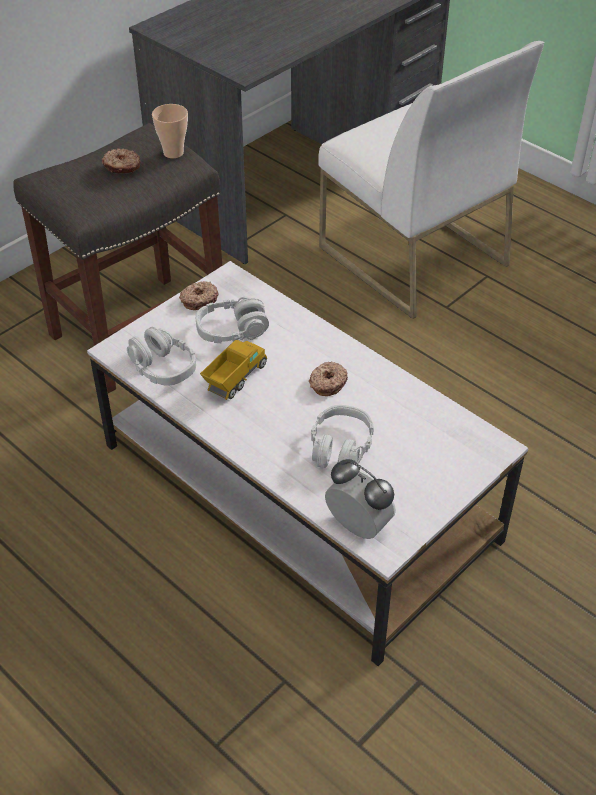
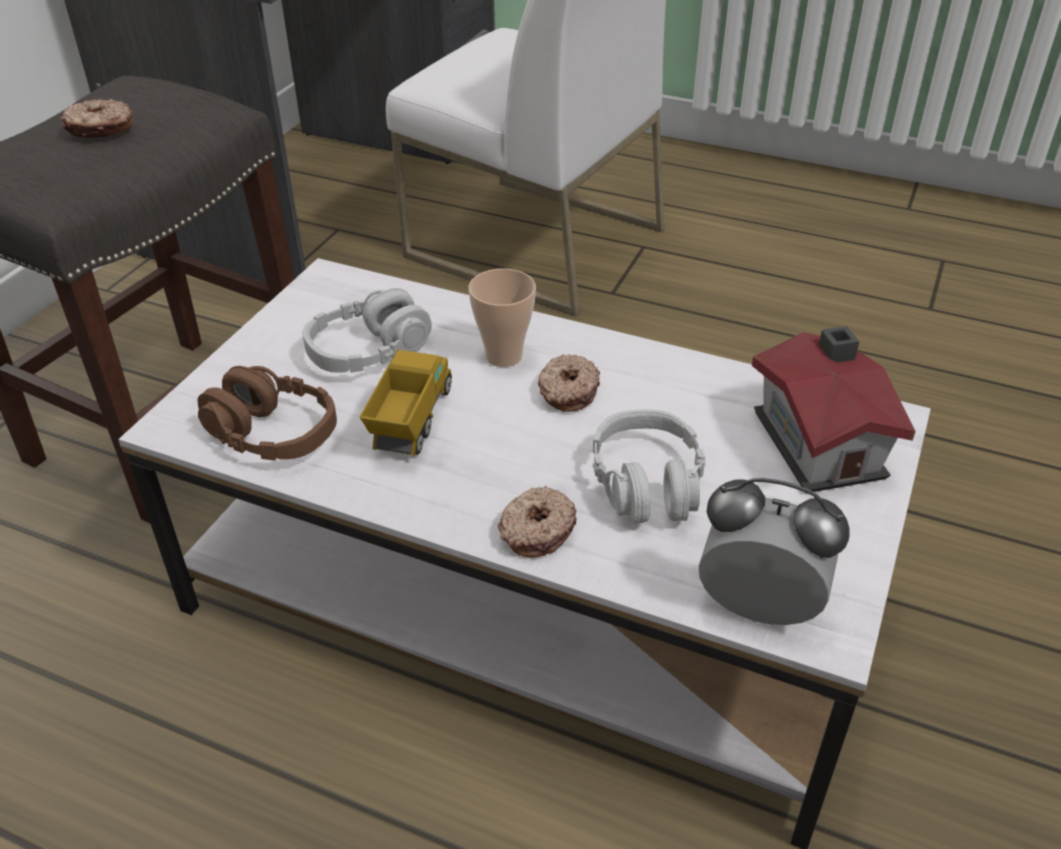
camera: 20 degrees left, 5 degrees down
(162, 367) = (272, 433): grey headphones -> brown headphones
(173, 153) = (184, 97): cup -> cup (504, 356)
(199, 300) = (291, 320): donut -> donut (536, 530)
(449, 450) = (820, 442): none -> toy house

